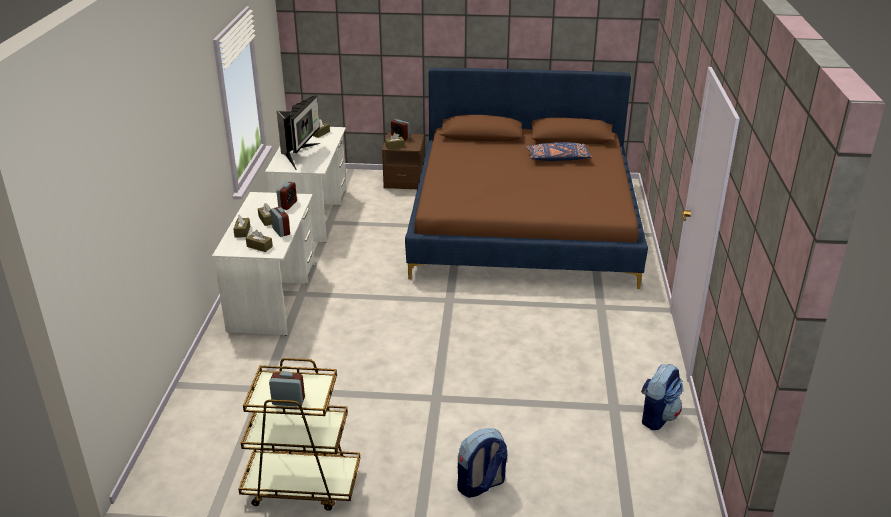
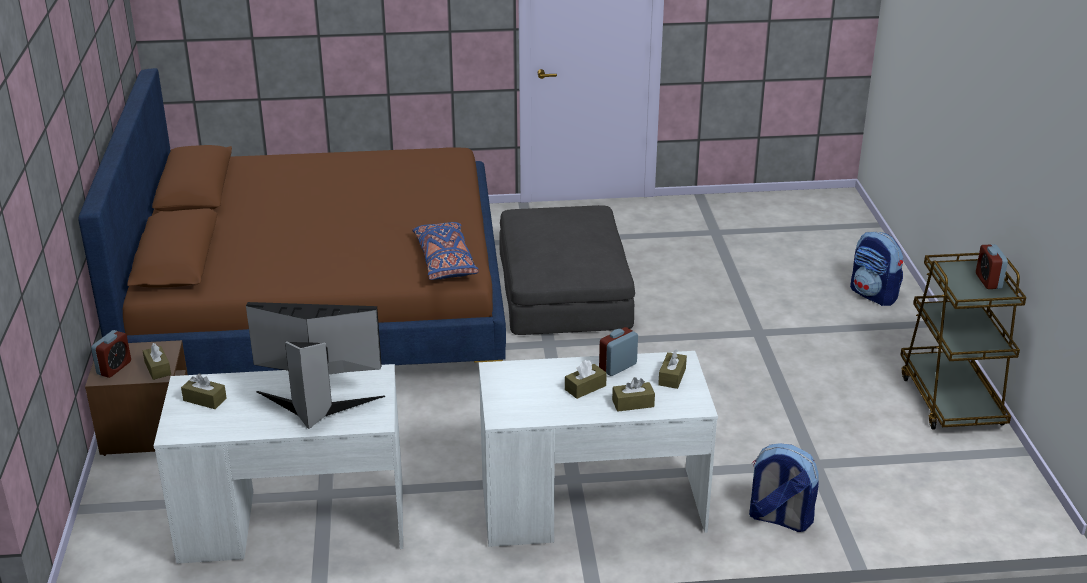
camera: 100 degrees left, 0 degrees up
(287, 205) = (527, 378): alarm clock -> none
(523, 313) = (563, 289): none -> grey ottoman
(558, 158) = (279, 193): blue pillow -> blue pillow (445, 261)
(657, 416) = (717, 211): backpack -> backpack (778, 518)

